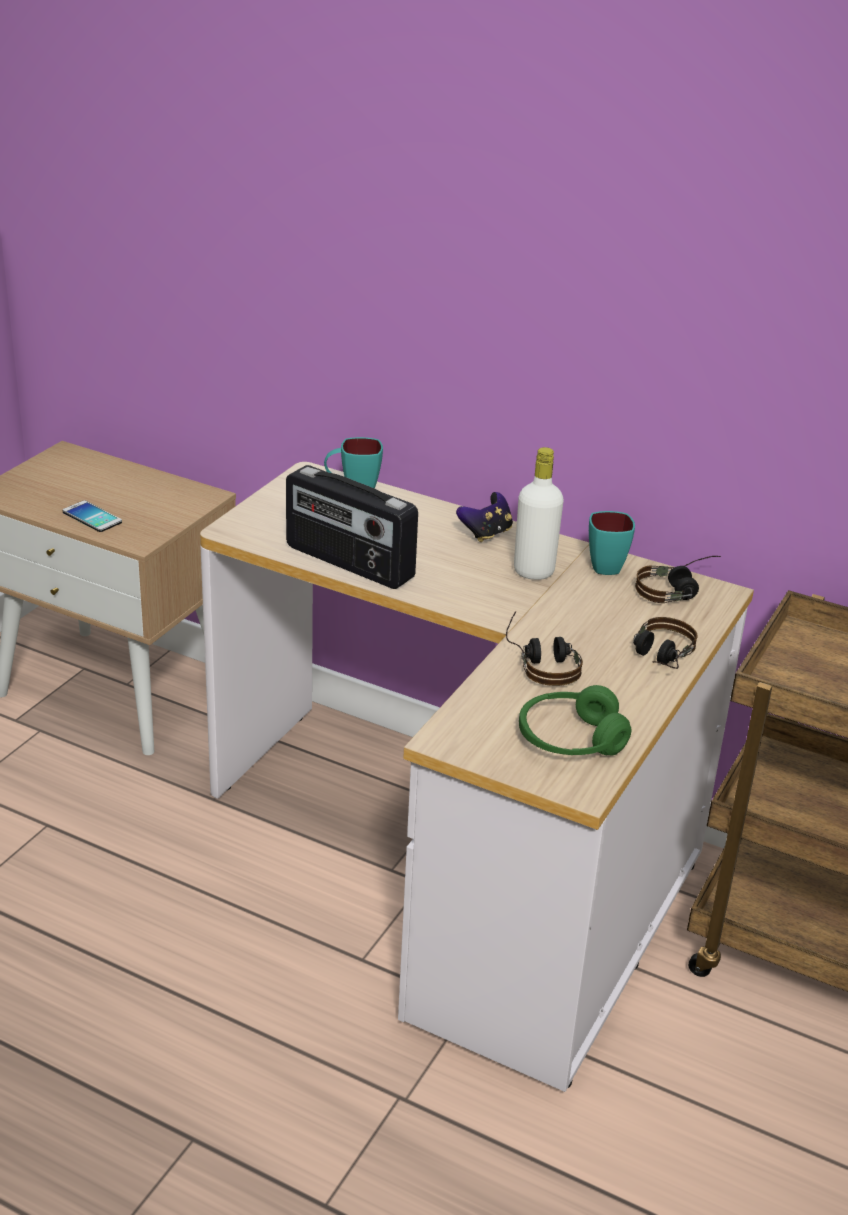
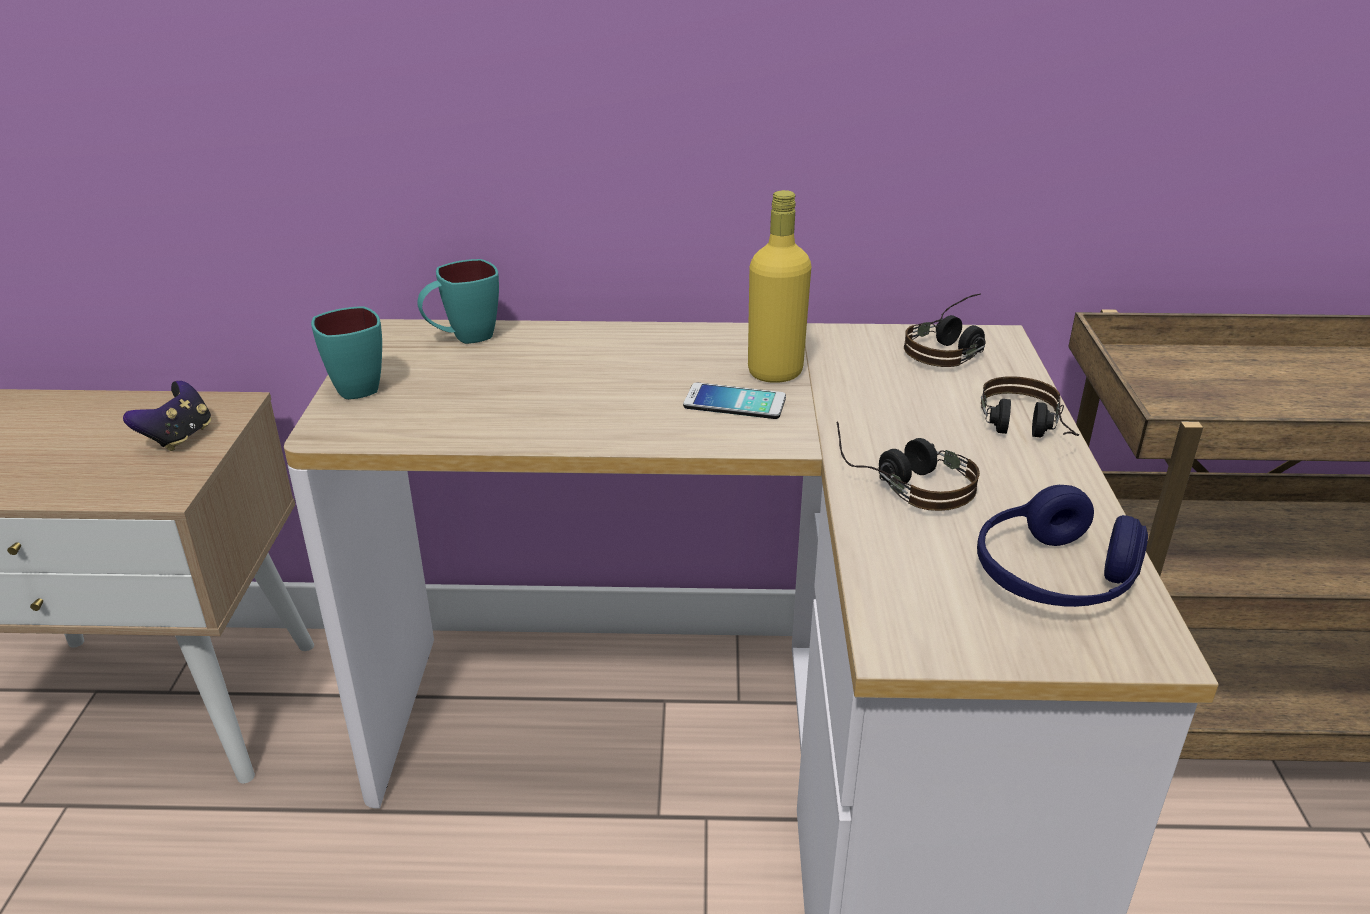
camera: 25 degrees left, 0 degrees up
(92, 517) = (68, 479): phone -> phone (734, 402)
(348, 563) = (534, 428): radio -> none
(486, 533) = (675, 344): game controller -> game controller (178, 437)
(533, 572) = (775, 372): white bottle -> yellow bottle
(570, 740) = (1053, 577): green headphones -> blue headphones
(604, 564) = (843, 341): turquoise mug -> turquoise mug (354, 385)

